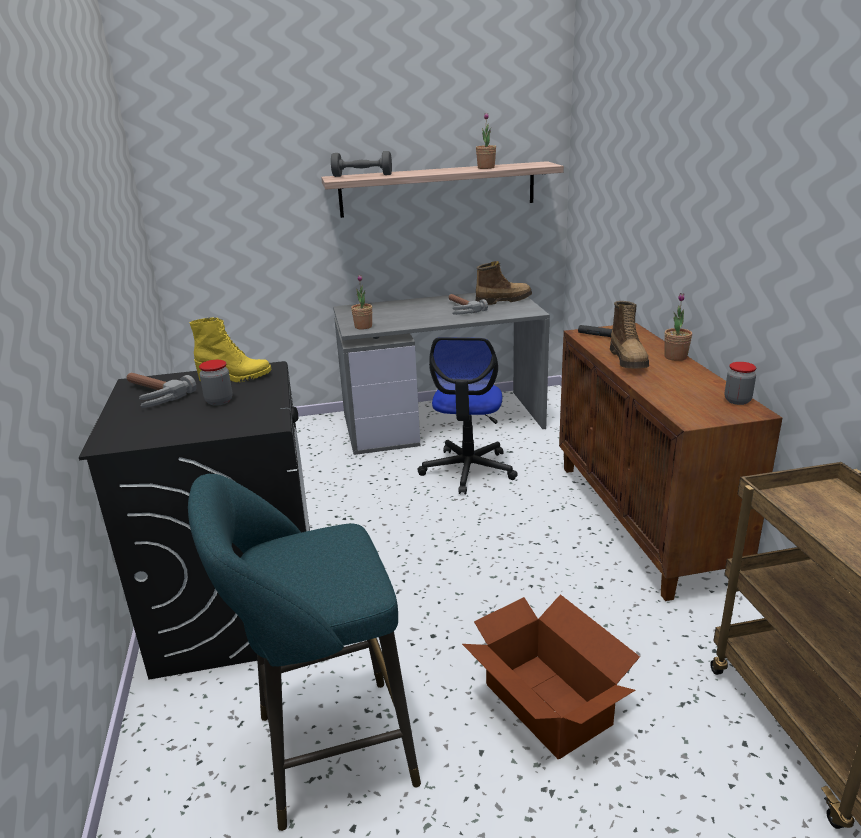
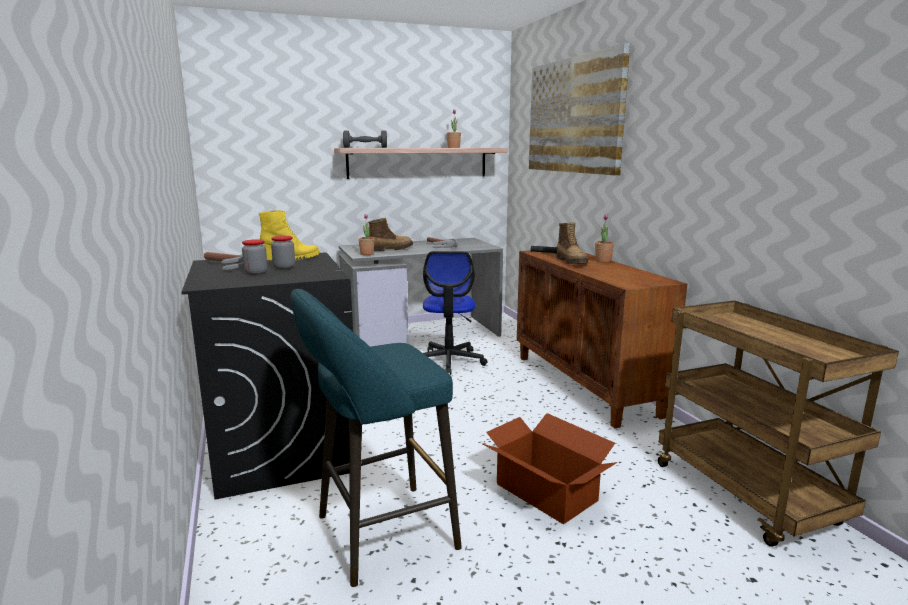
camera: 10 degrees left, 10 degrees down
(503, 300) = (466, 242): boot -> boot (390, 249)
(651, 132) = (574, 116): none -> picture
(737, 400) = (654, 277): jar -> jar (256, 273)

